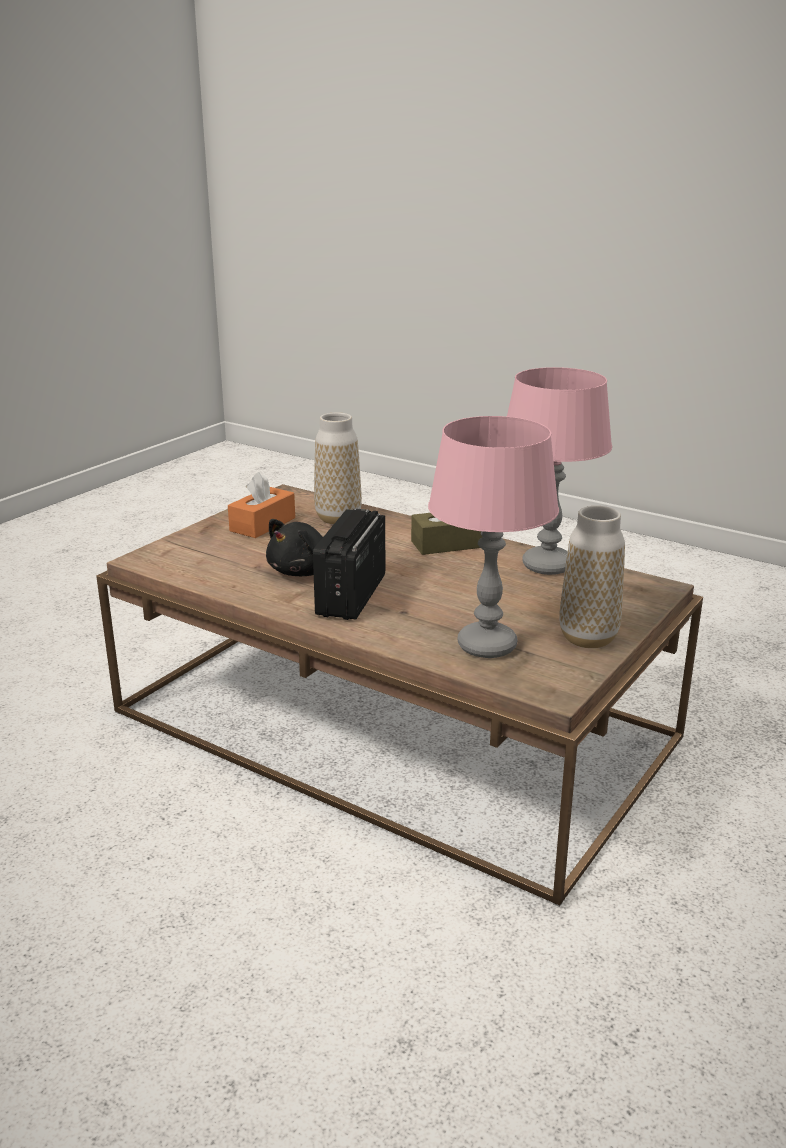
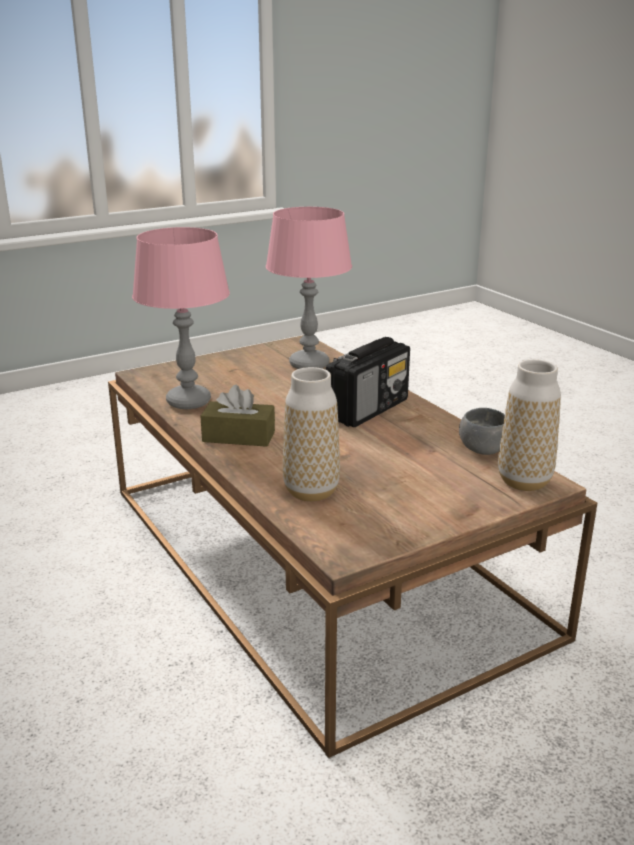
camera: 155 degrees left, 0 degrees up
(207, 576) = (482, 450): none -> grey bowl
(262, 524) = (401, 502): orange tissue box -> none
(303, 571) = (393, 437): black plush toy -> none
(588, 638) = (243, 357): vase -> vase (524, 481)

